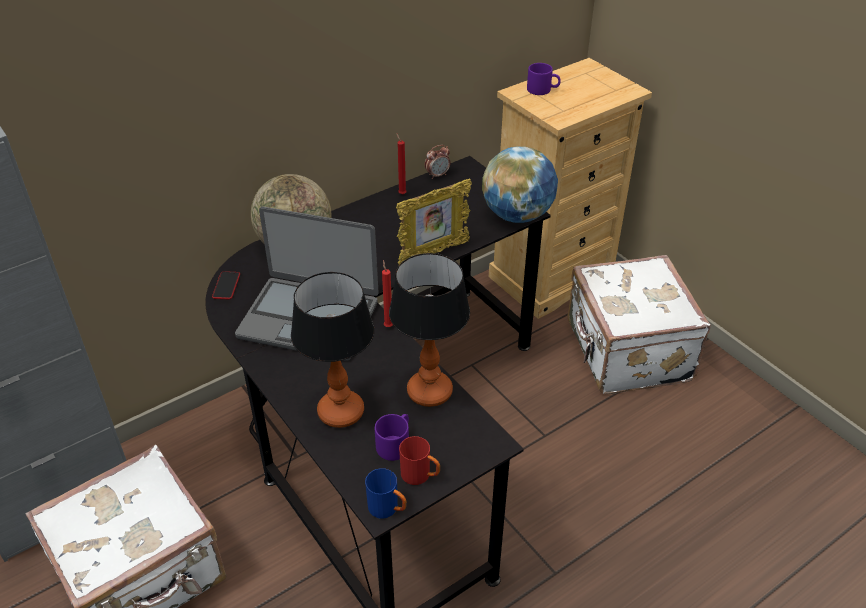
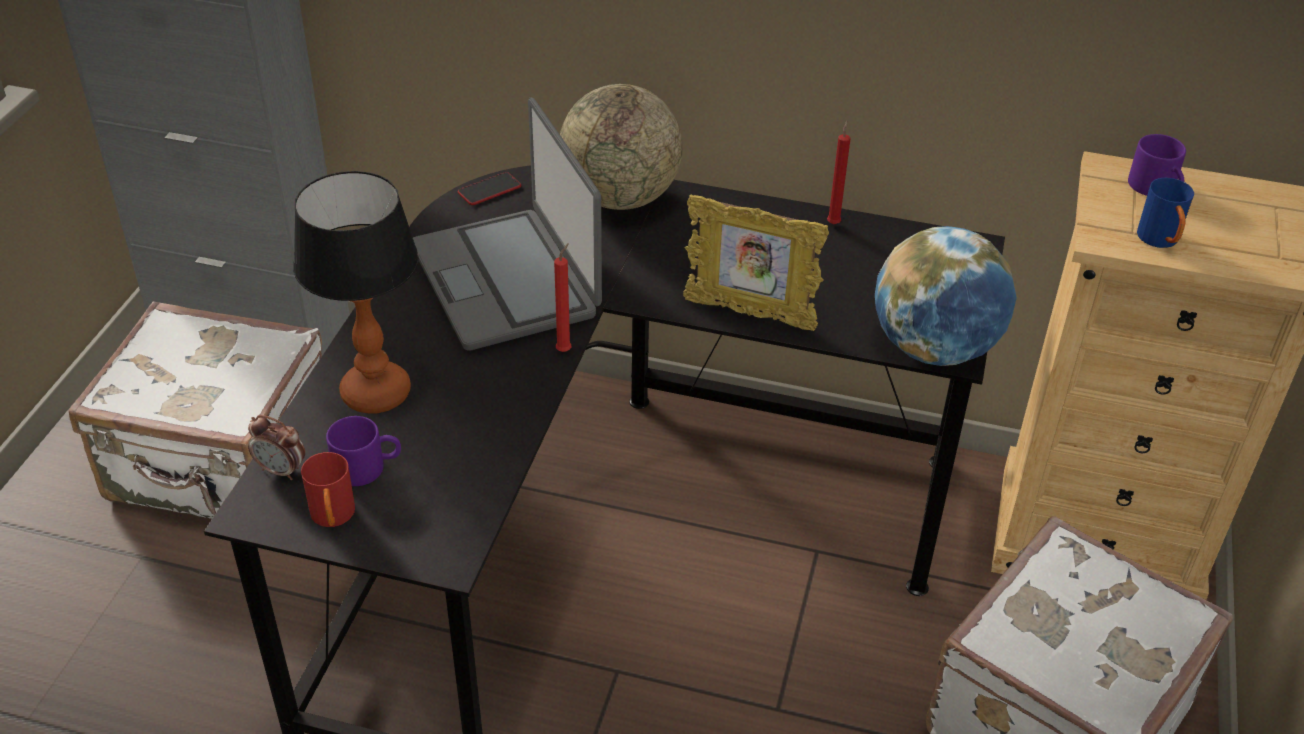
camera: 50 degrees right, 0 degrees up
(388, 509) = (256, 518): blue mug -> blue mug (1160, 241)
(429, 392) = (483, 450): table lamp -> none
(437, 175) = (917, 232): alarm clock -> alarm clock (281, 470)

